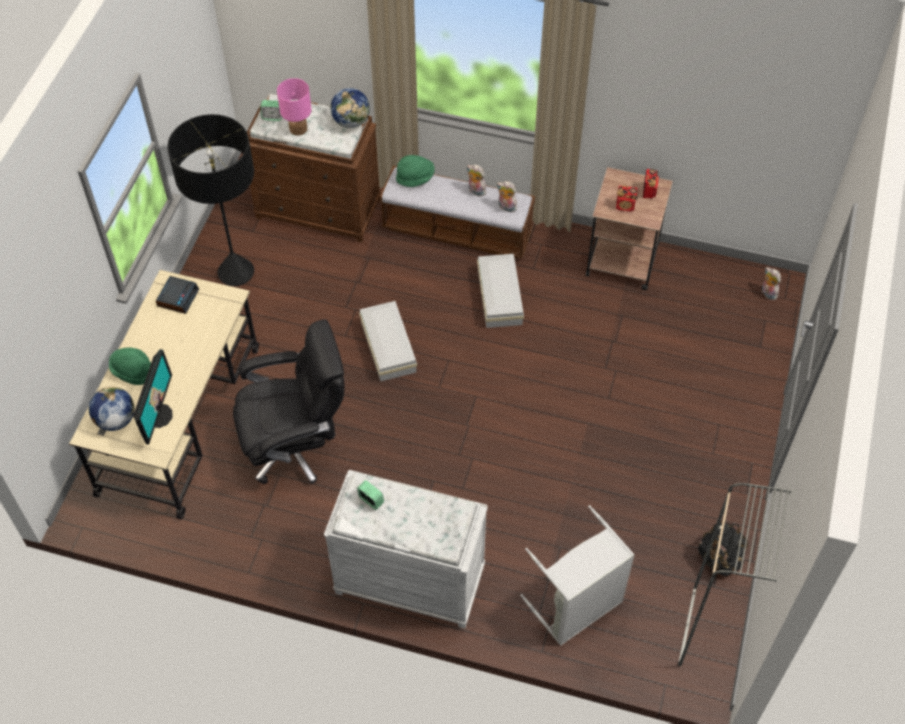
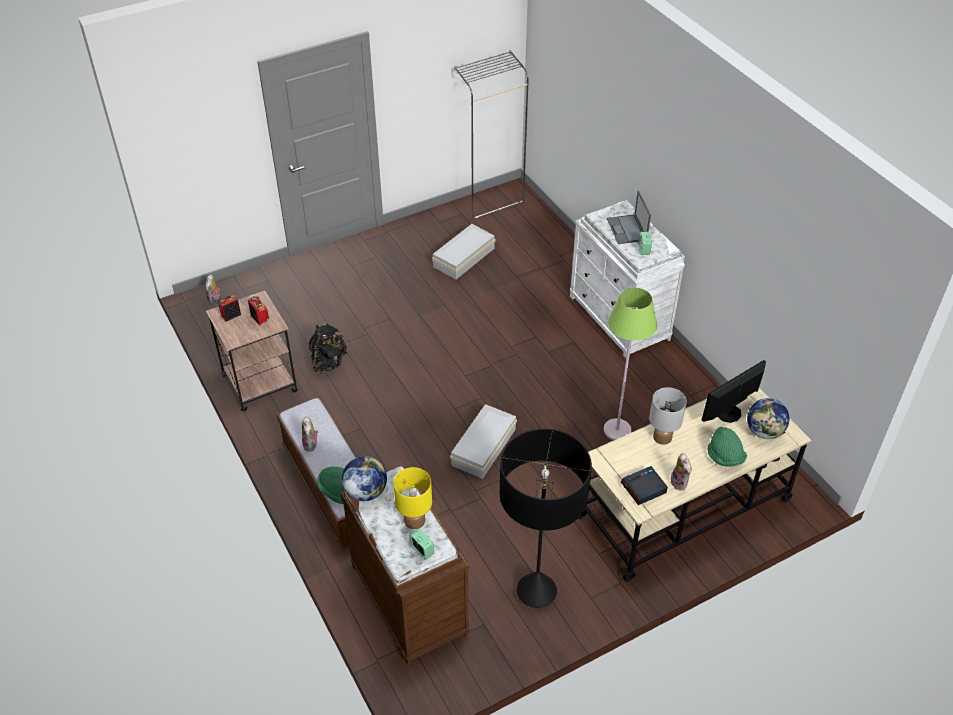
camera: 135 degrees left, 10 degrees down
(198, 350) = (662, 437): none -> grey table lamp
(296, 448) = (617, 430): black office chair -> green floor lamp
(298, 129) = (414, 520): pink table lamp -> yellow table lamp
(412, 515) = (627, 230): none -> laptop
(500, 295) = (367, 422): white storage box -> white storage box (462, 258)
(506, 207) = (309, 415): plush toy -> plush toy (680, 483)
(577, 607) = (541, 249): grey laundry basket -> none
(719, 559) = (443, 220): black backpack -> black backpack (328, 363)

